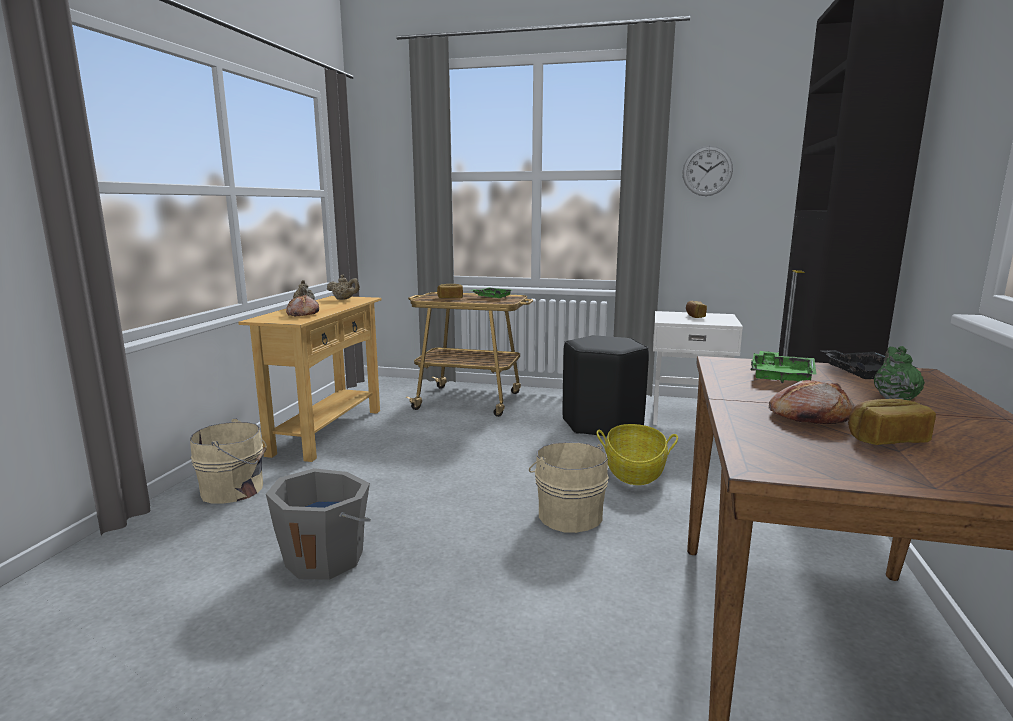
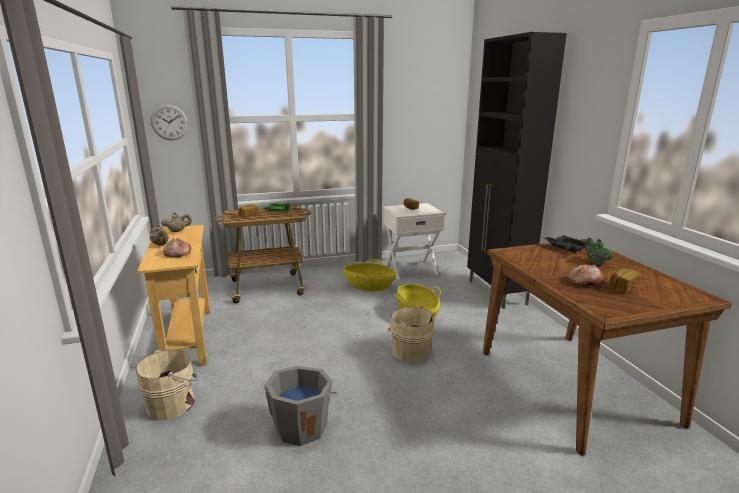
camera: 30 degrees left, 5 degrees up
(601, 424) = (369, 286): black stool -> basket
(707, 171) = (403, 114): wall clock -> wall clock (169, 122)
(780, 377) = (540, 257): green tray -> none

